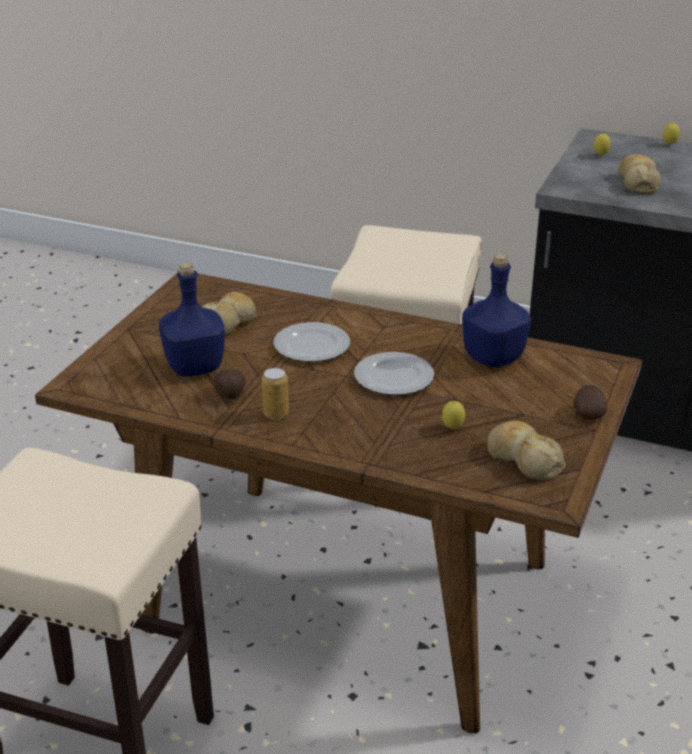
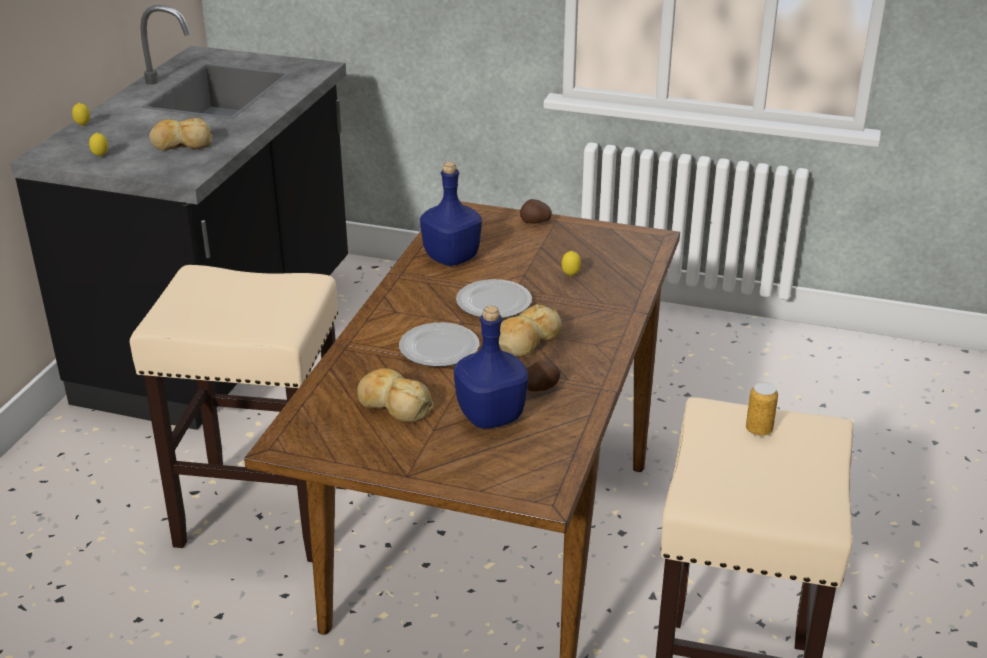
camera: 95 degrees left, 0 degrees up
(276, 414) = (570, 360): can -> can (759, 430)
(523, 460) = (606, 248): bread -> bread (527, 341)

